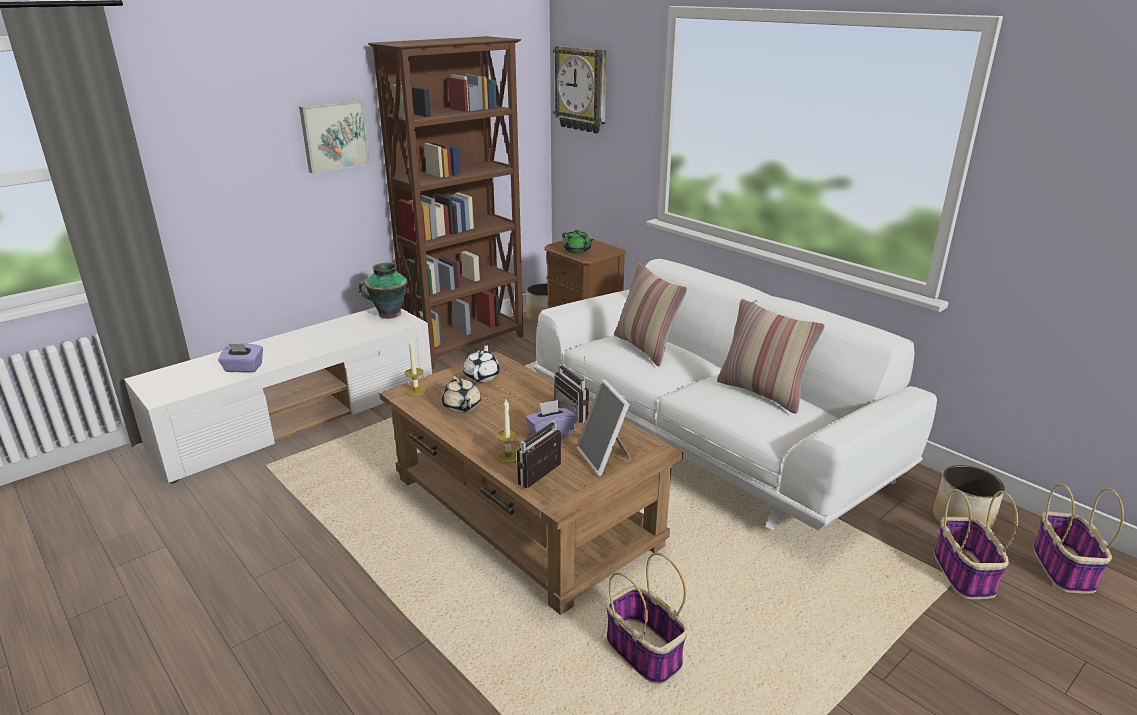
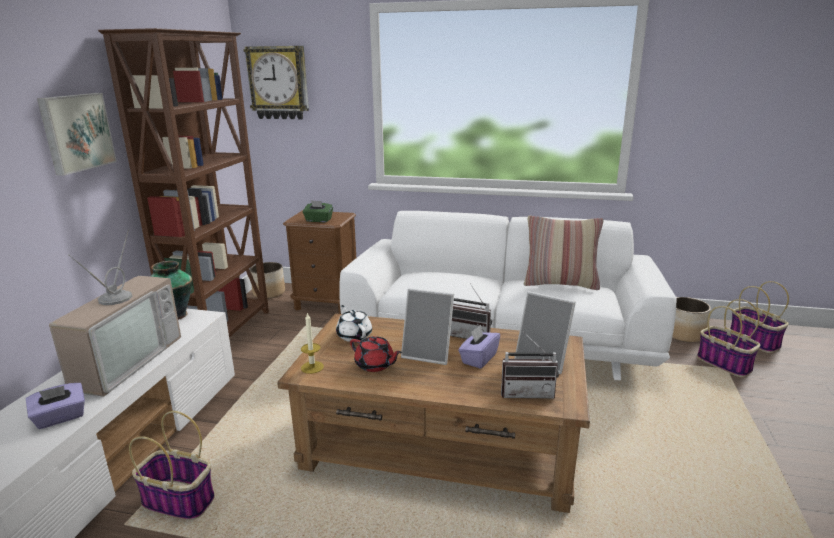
camera: 35 degrees left, 5 degrees down
(318, 340) = (123, 361): none -> television
(462, 407) = (375, 365): beige teapot -> red teapot
(508, 456) = (474, 388): candle -> none
(516, 413) = (428, 353): none -> picture frame
(544, 478) = (527, 392): radio -> radio turned 90 degrees counterclockwise
(577, 251) = (318, 220): green teapot -> green tissue box
(645, 652) = (653, 506): basket -> basket (180, 501)
(646, 348) = (445, 278): pillow -> none

